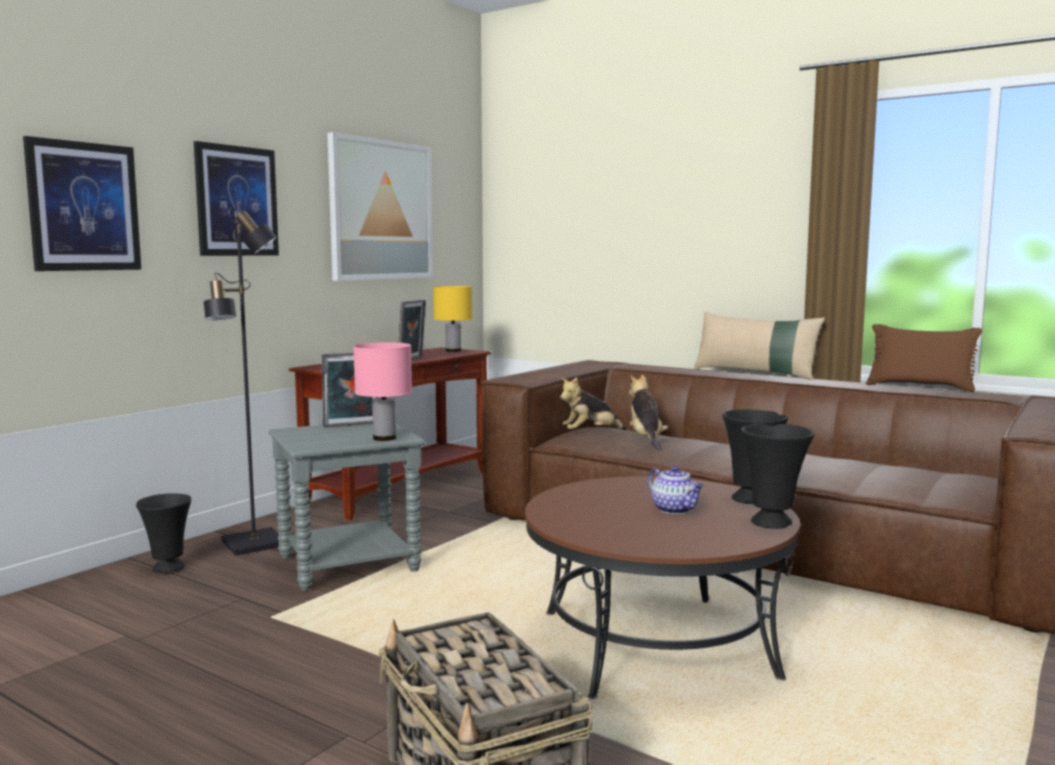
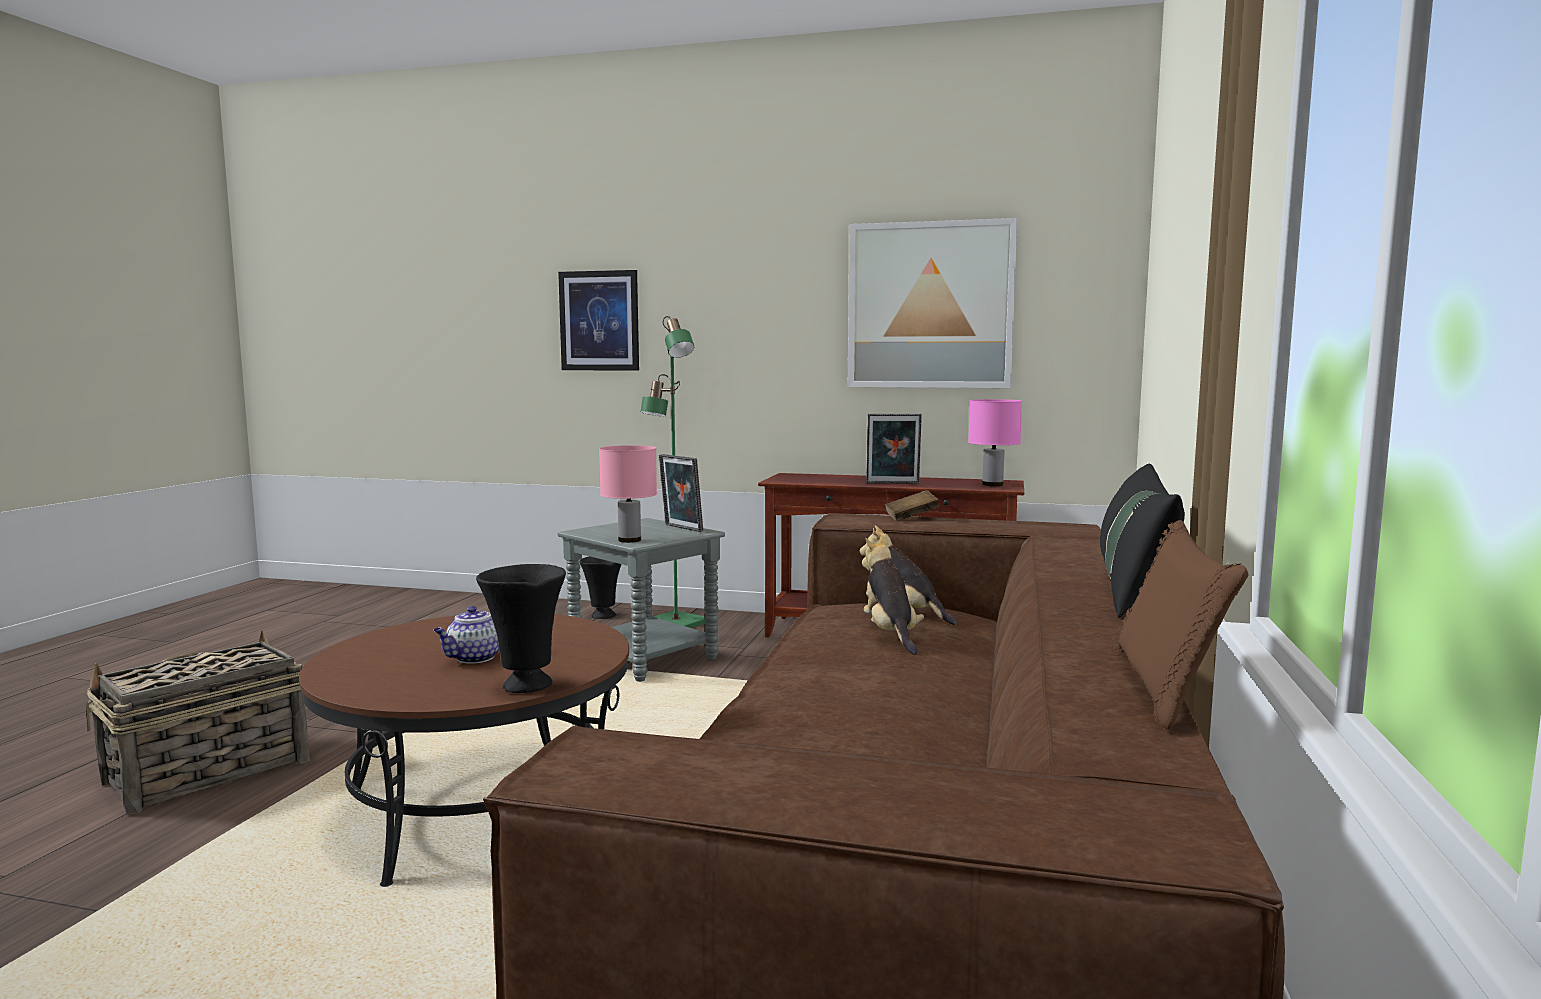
camera: 70 degrees right, 0 degrees up
(236, 201) = (734, 307): picture -> none
(253, 543) = (676, 623): black floor lamp -> green floor lamp
(453, 351) = (993, 484): yellow table lamp -> pink table lamp
(532, 373) = (911, 518): none -> brown book
(646, 439) = (890, 635): plush toy -> plush toy turned 75 degrees counterclockwise
(755, 373) = (1133, 588): beige pillow -> black pillow
(773, 523) = (421, 698): black vase -> none

